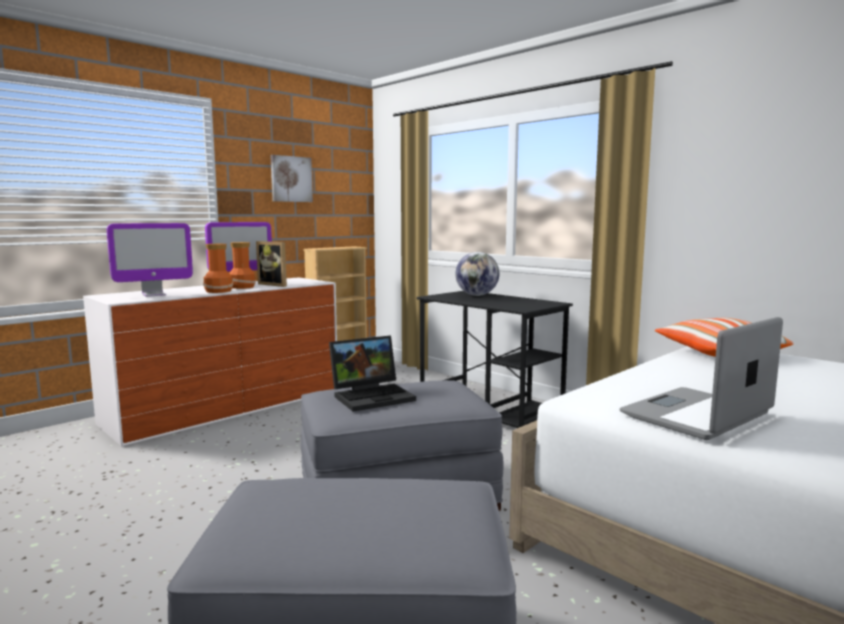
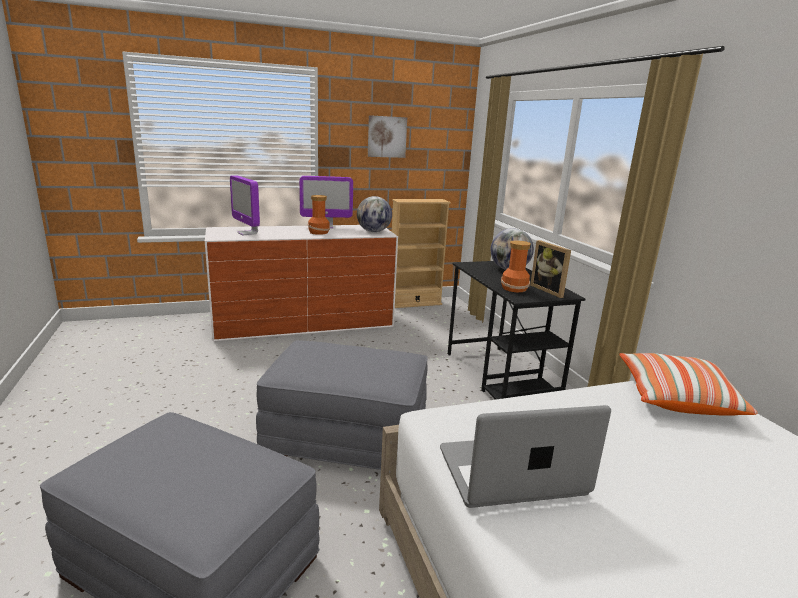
camera: 25 degrees right, 10 degrees up
(154, 294) = (247, 233): monitor -> monitor turned 60 degrees clockwise
(219, 291) = (295, 235): vase -> vase (514, 288)
(275, 284) = (347, 232): picture frame -> picture frame (550, 290)
(303, 282) = (374, 231): none -> globe
(373, 396) = (330, 358): laptop -> none

